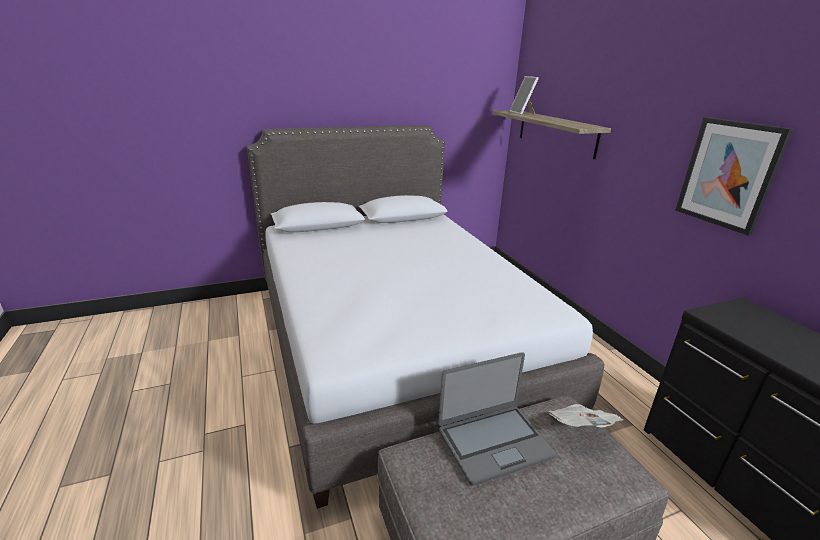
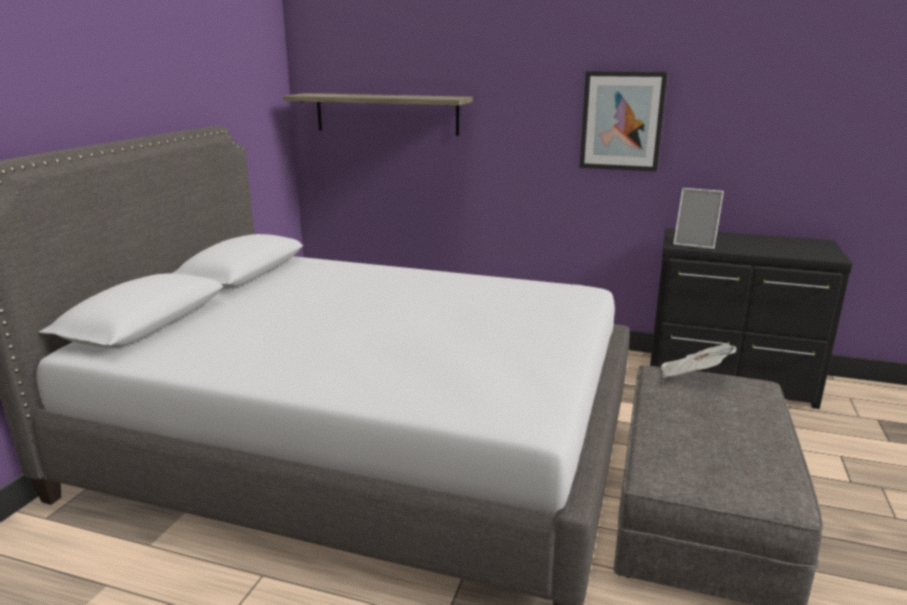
camera: 50 degrees left, 5 degrees down
(493, 442) = (677, 420): laptop -> none
(522, 113) = (330, 94): picture frame -> picture frame (695, 244)

